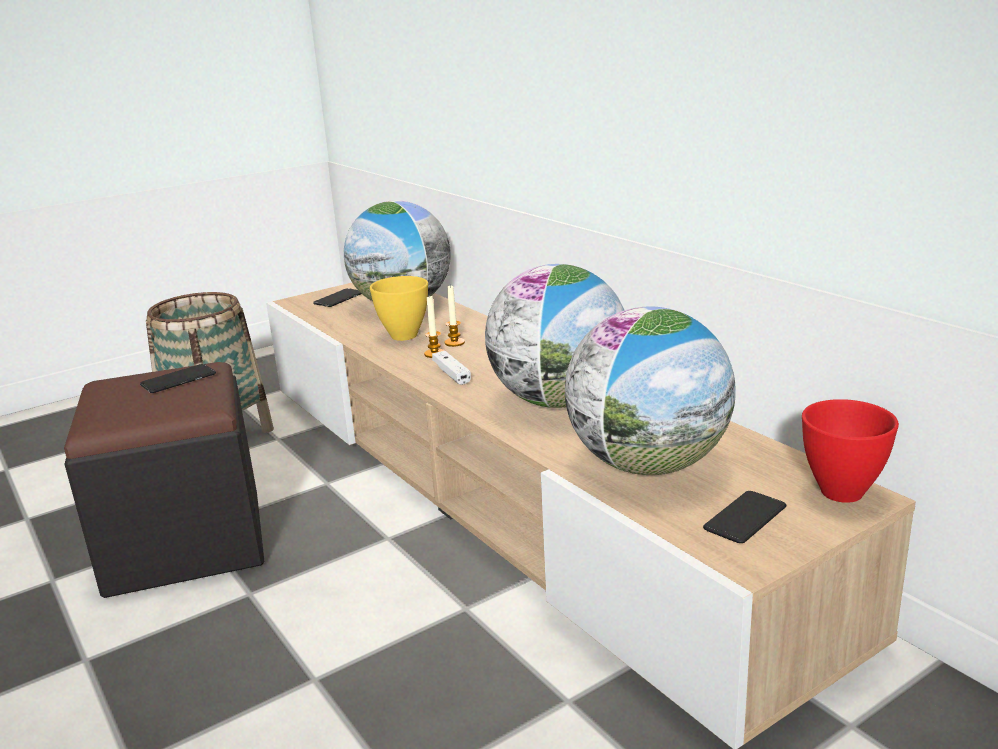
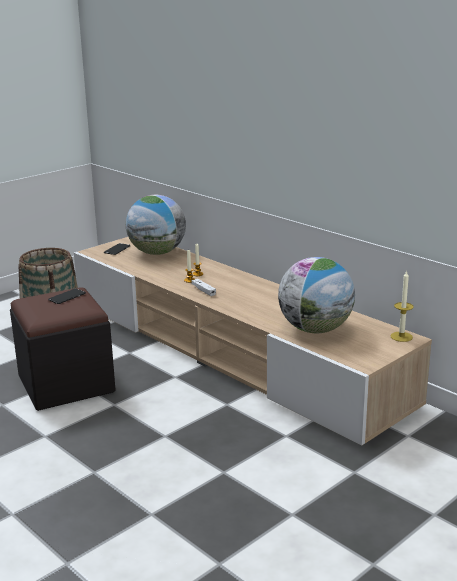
camera: 10 degrees left, 0 degrees up
(405, 336) = (168, 271): yellow bowl -> none
(559, 401) = (264, 302): globe -> none
(745, 518) = (362, 349): phone -> none
(842, 491) = (401, 336): red bowl -> candle

